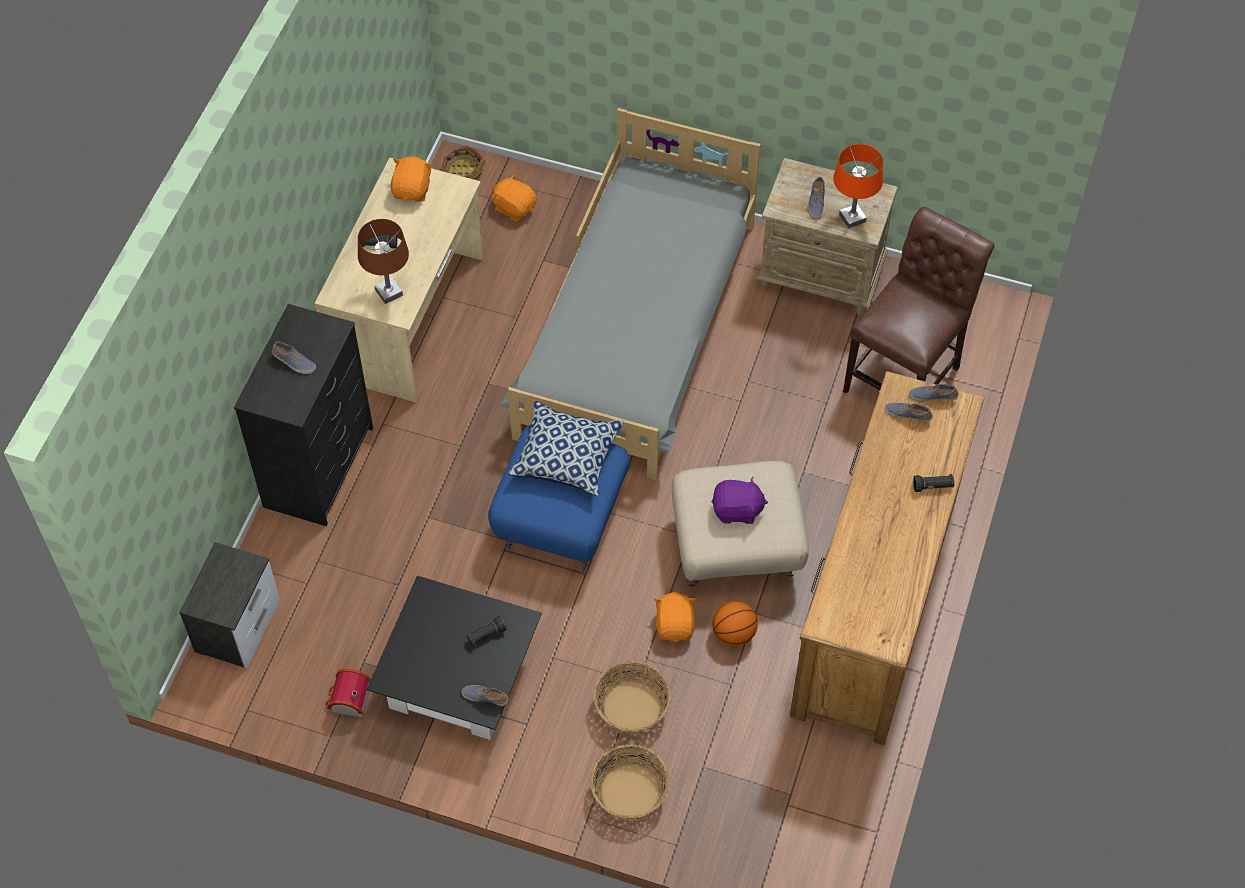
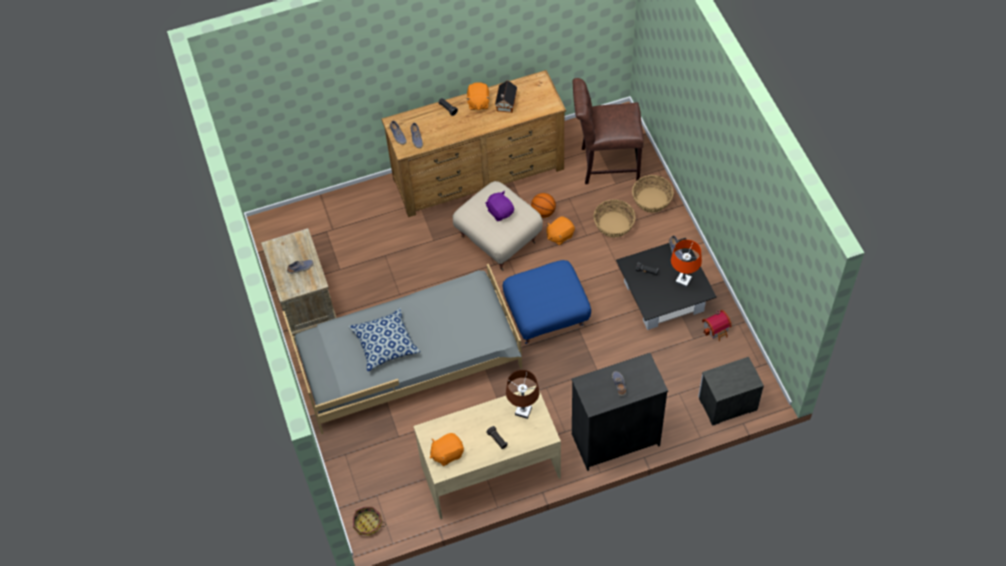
camera: 125 degrees left, 0 degrees up
(514, 208) = (373, 477): orange plush toy -> orange plush toy (478, 102)
(566, 457) = (533, 295): pillow -> pillow (385, 344)
(852, 218) = (298, 247): orange table lamp -> orange table lamp (683, 281)
(880, 566) = (506, 103): none -> toy house
(906, 375) = (341, 234): brown chair -> brown chair (605, 164)

